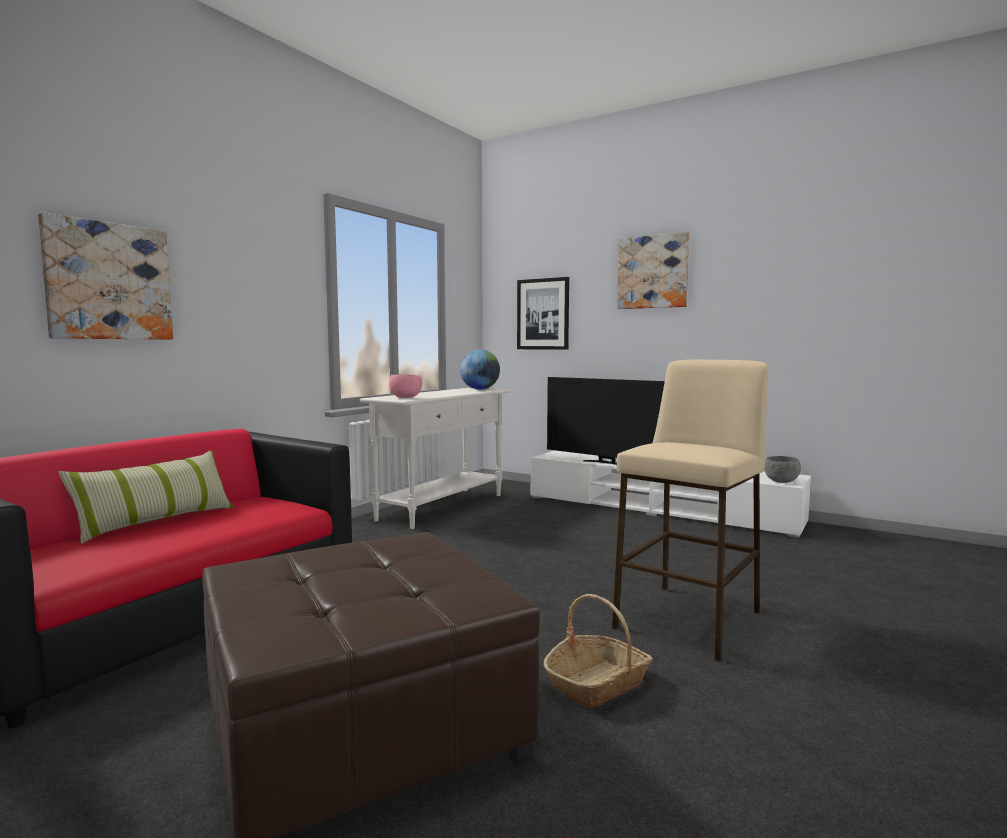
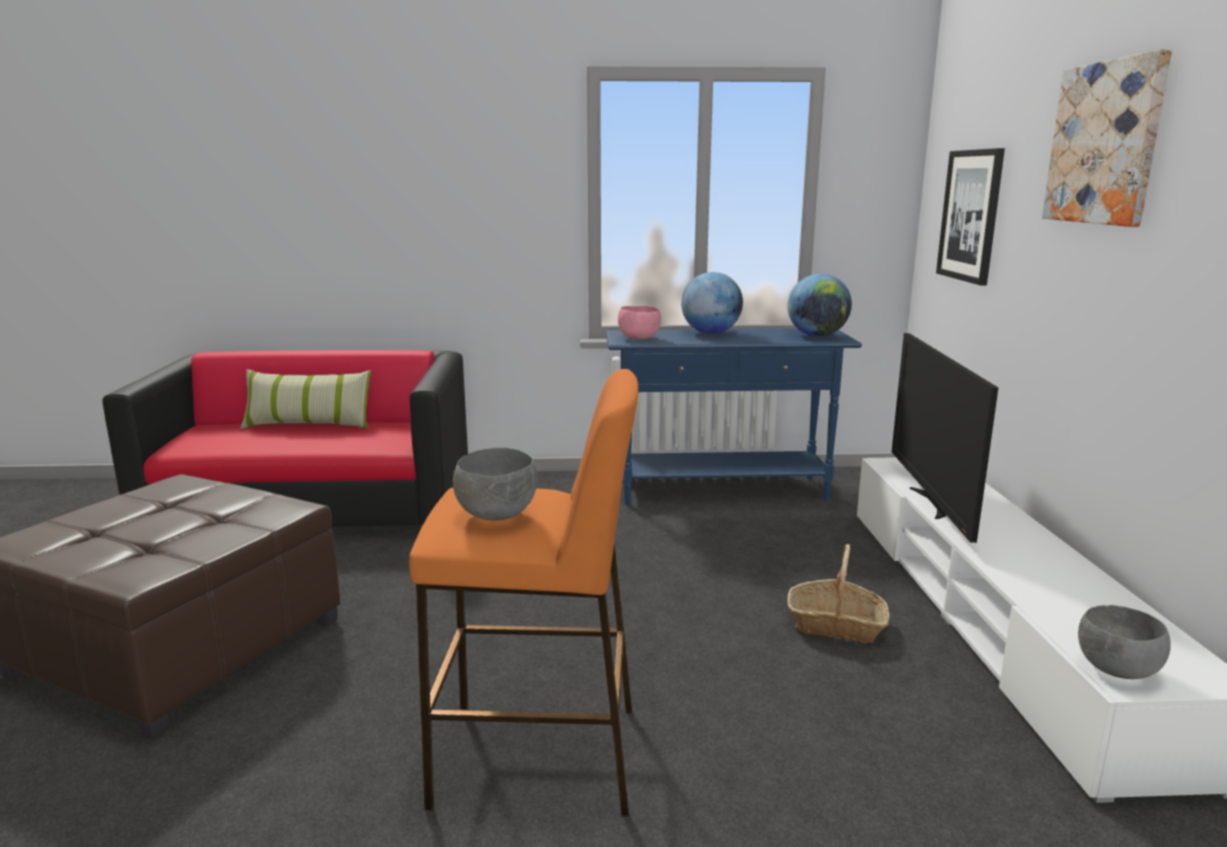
camera: 55 degrees right, 10 degrees up
(109, 281) = (332, 204): picture -> none
(427, 393) = (711, 333): none -> globe
(443, 507) = (723, 491): white console table -> blue console table
(597, 683) = (314, 734): basket -> basket (836, 624)
(688, 619) = (539, 755): beige stool -> orange stool
(701, 446) = (499, 515): none -> grey bowl

